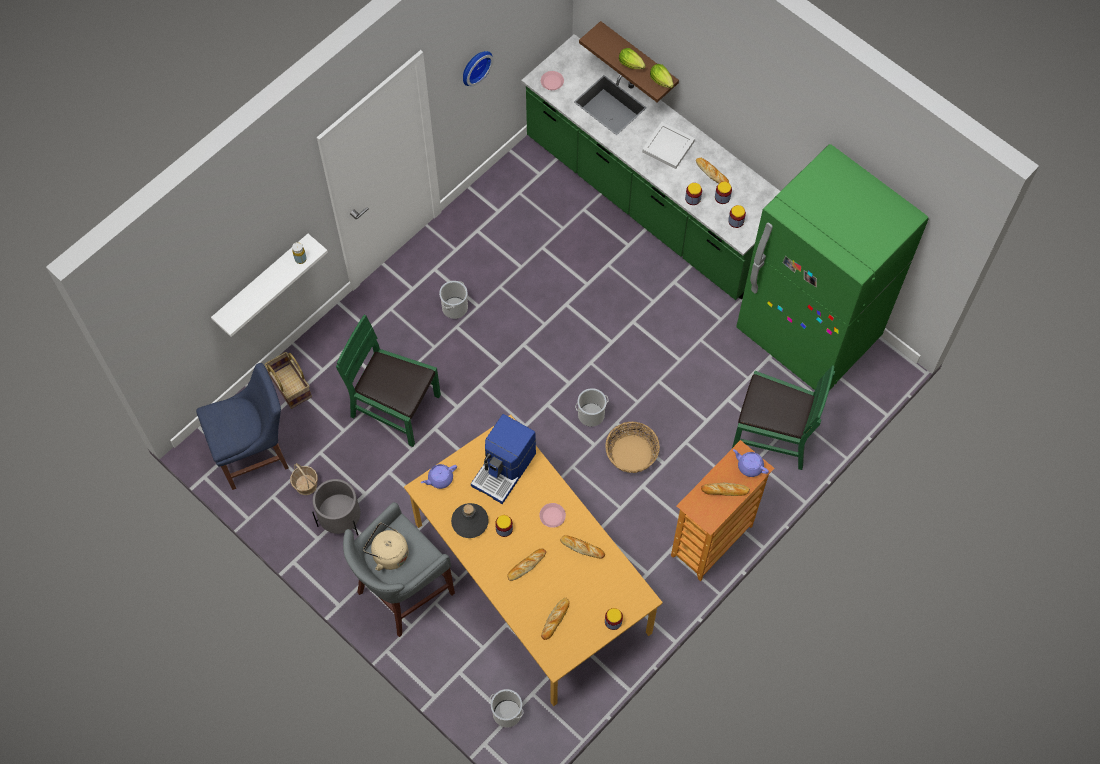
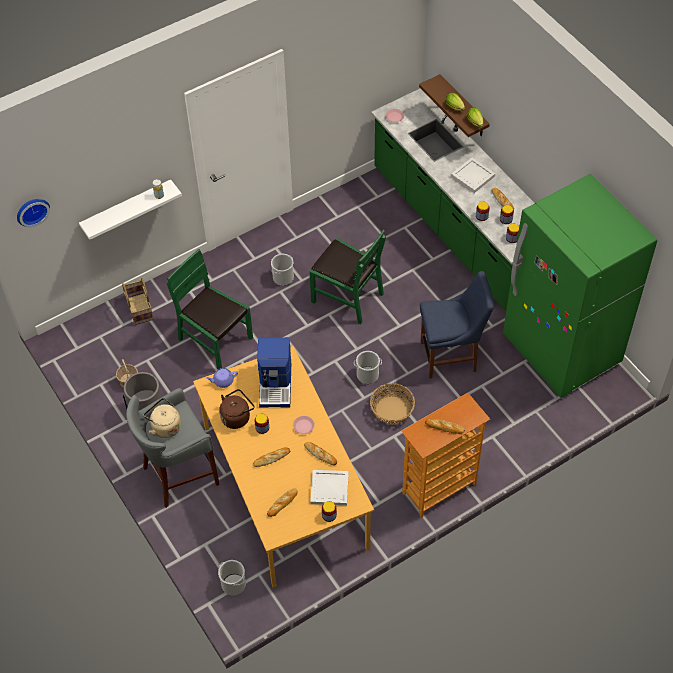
camera: 15 degrees right, 10 degrees down
(256, 454) = (98, 352): blue chair -> blue chair (451, 356)
(470, 522) = (237, 417): grey bottle -> brown kettle
(474, 66) = (330, 83): wall clock -> wall clock (32, 210)
(505, 469) = (276, 384): coffee machine -> coffee machine turned 45 degrees counterclockwise
(605, 587) = (330, 488): none -> white tray
(749, 466) = (469, 413): purple teapot -> none
(773, 435) = (512, 419): green chair -> green chair (347, 297)

